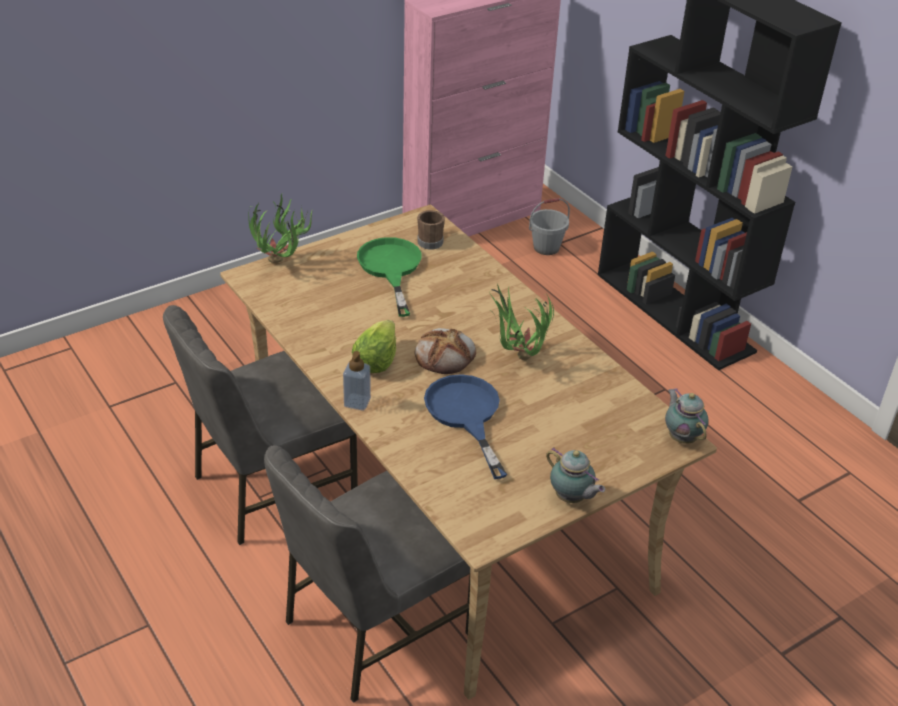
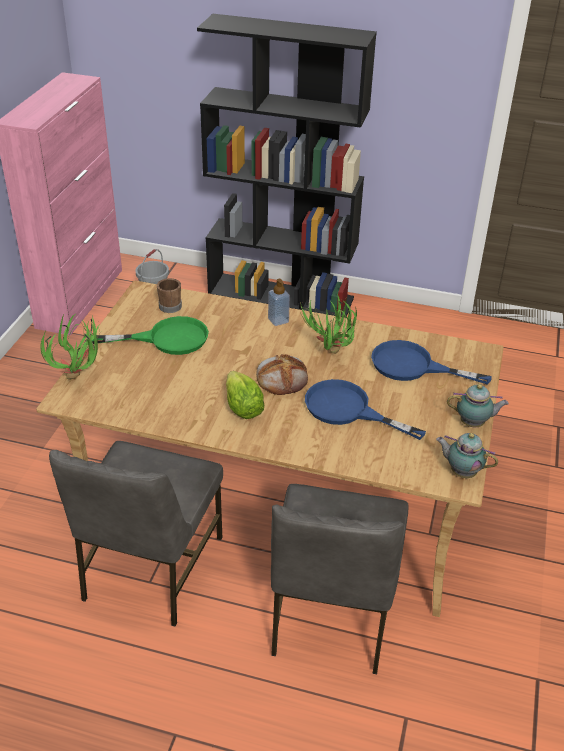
camera: 40 degrees left, 0 degrees up
(357, 402) = (268, 444): soap dispenser -> soap dispenser (278, 320)
(391, 269) = (167, 339): green frying pan -> green frying pan turned 135 degrees clockwise
(586, 413) = (413, 366): none -> blue frying pan
(681, 437) = (479, 350): teapot -> teapot (461, 472)

